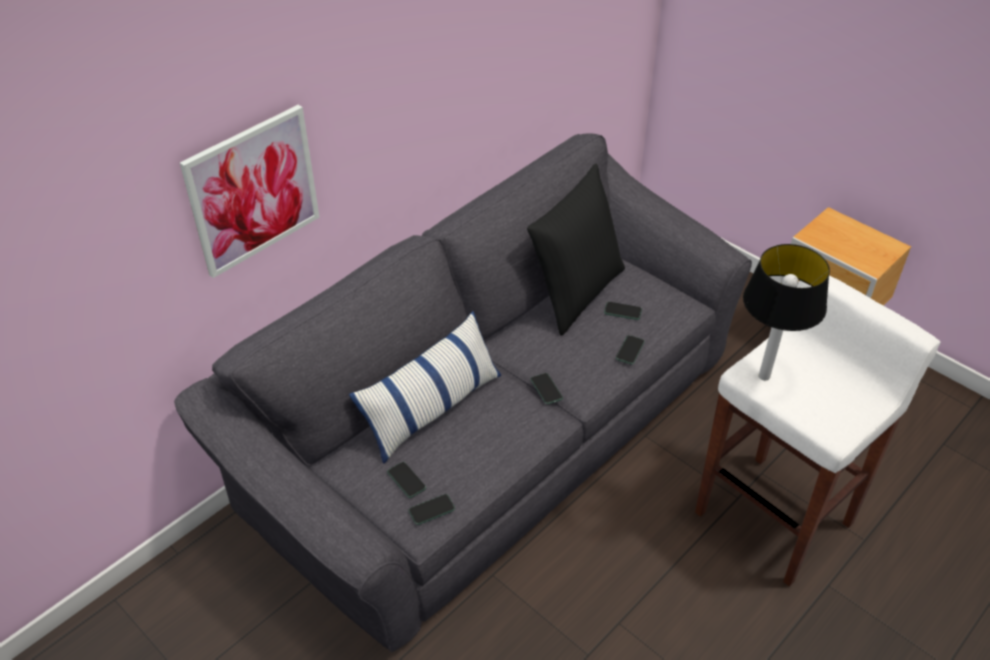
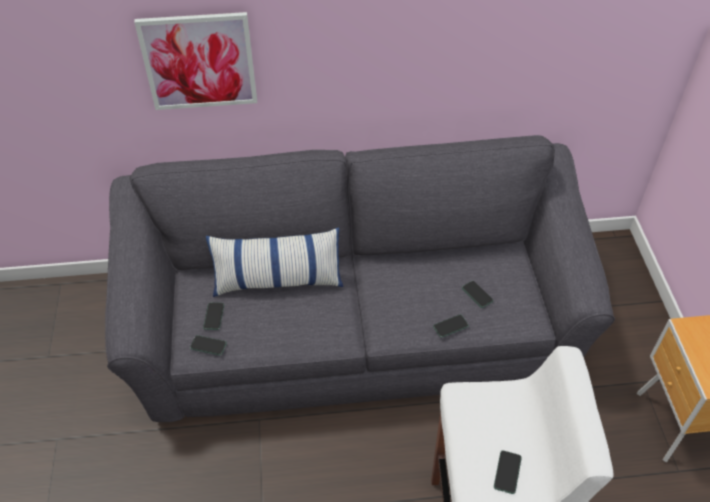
camera: 40 degrees right, 5 degrees up
(546, 389) = (363, 315): phone -> phone (507, 472)
(575, 293) = (458, 260): black pillow -> none
(763, 376) = (471, 405): table lamp -> none

